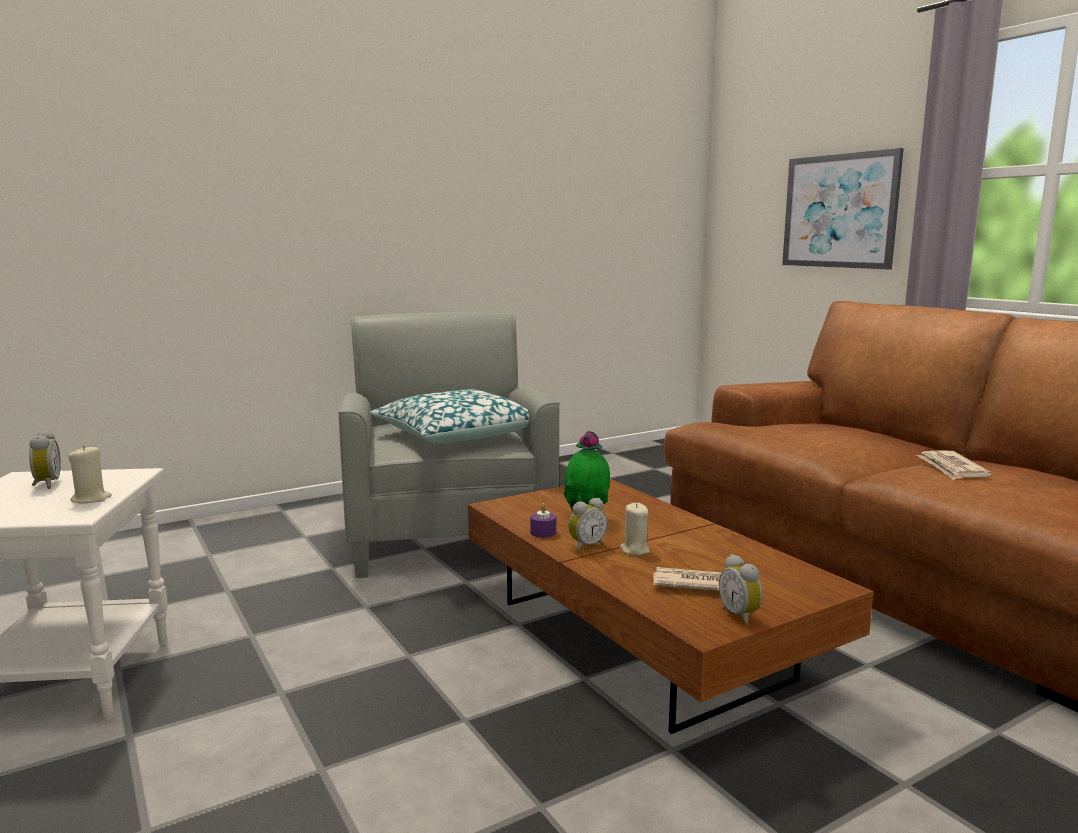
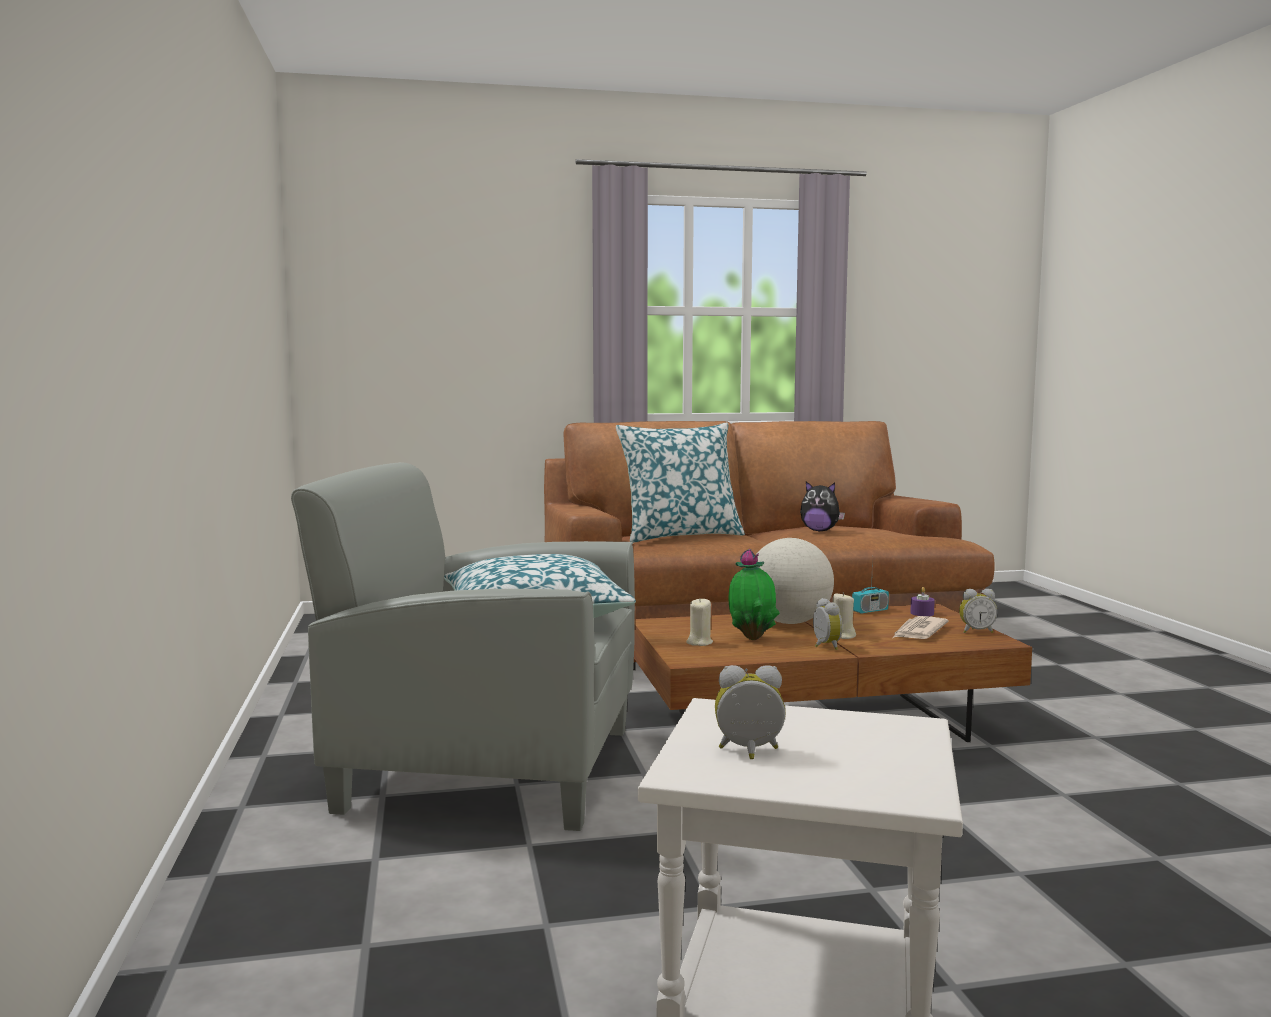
camera: 70 degrees left, 5 degrees down
(91, 499) = (841, 723): beige candle -> beige candle (699, 642)
(543, 532) = (781, 653): purple candle -> purple candle (922, 613)
(664, 526) = (789, 622): none -> globe
(769, 556) = (870, 611): none -> radio
(803, 430) = (680, 536): none -> pillow
(839, 211) = (493, 337): picture -> none
(951, 468) = (820, 531): newspaper -> plush toy

